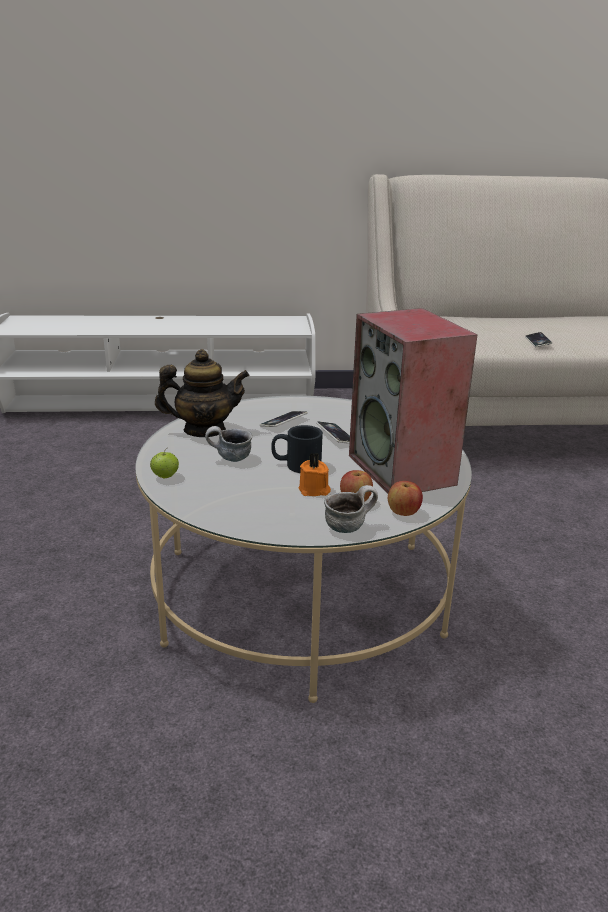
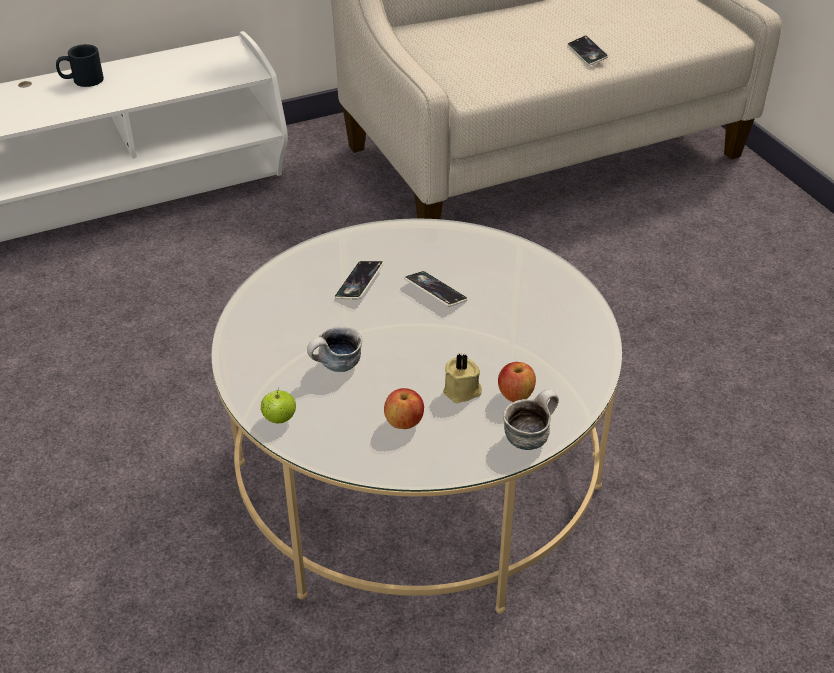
camera: 20 degrees left, 15 degrees up
(204, 430) = (272, 325): teapot -> none
(296, 465) = (418, 355): black mug -> black mug (81, 80)
(314, 490) = (462, 391): orange candle -> beige candle
(403, 470) = (540, 330): speaker -> none
(403, 512) = (574, 398): apple -> apple (404, 422)

